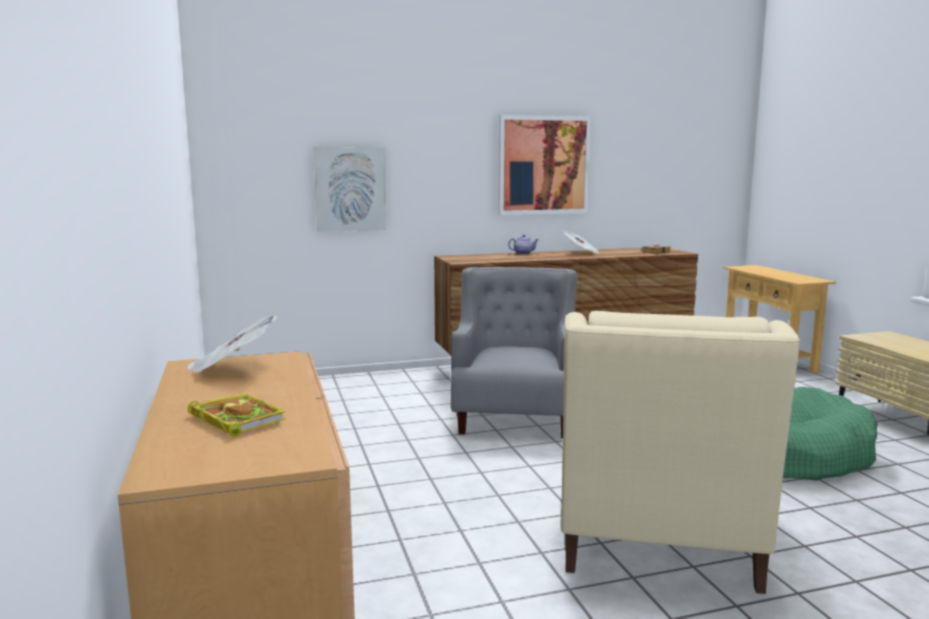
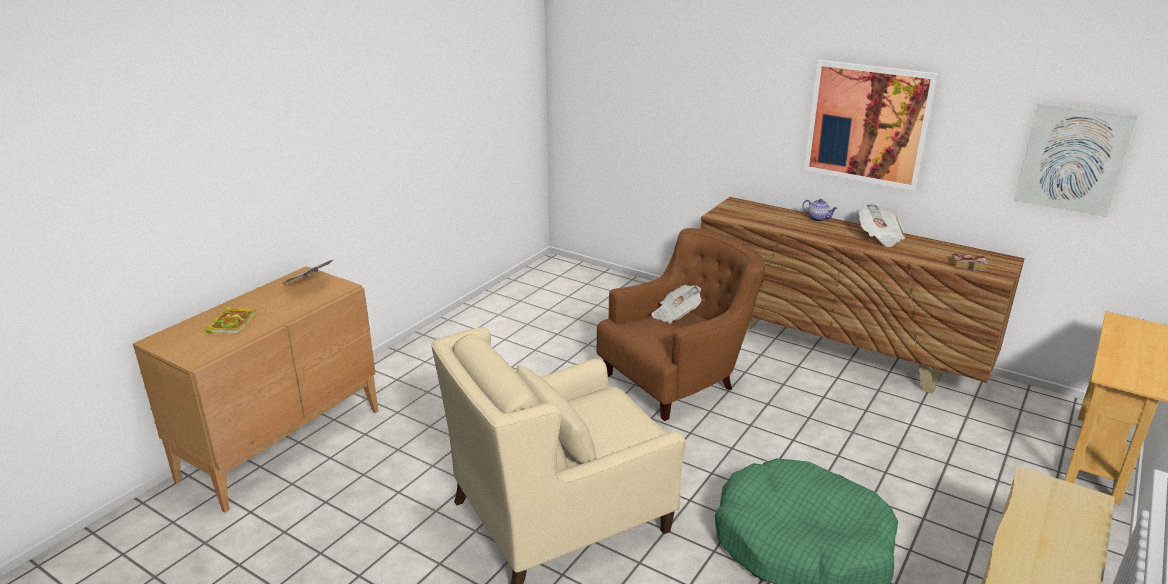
camera: 50 degrees right, 15 degrees up
(350, 189) = (662, 115): picture -> picture (1073, 159)
(501, 347) = (675, 315): none -> newspaper
(515, 414) = (678, 379): grey armchair -> brown armchair

